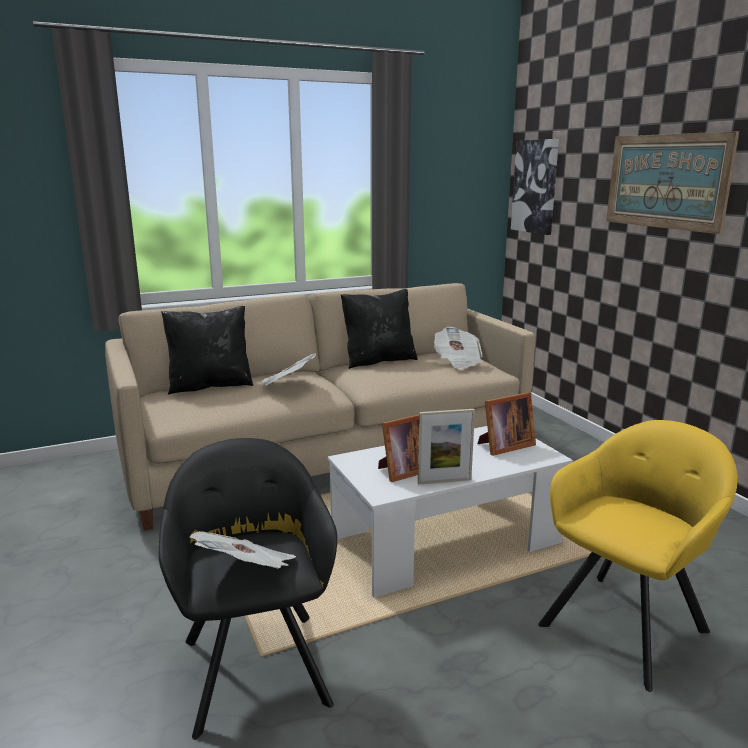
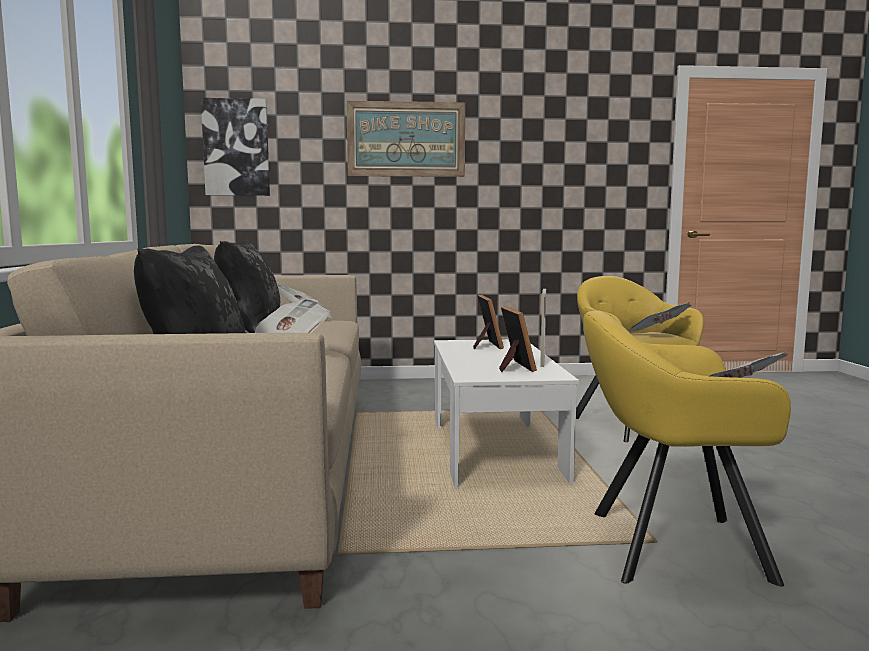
camera: 70 degrees left, 10 degrees down
(256, 663) = (667, 546): black armchair -> yellow armchair
(634, 530) = (657, 335): none -> newspaper

